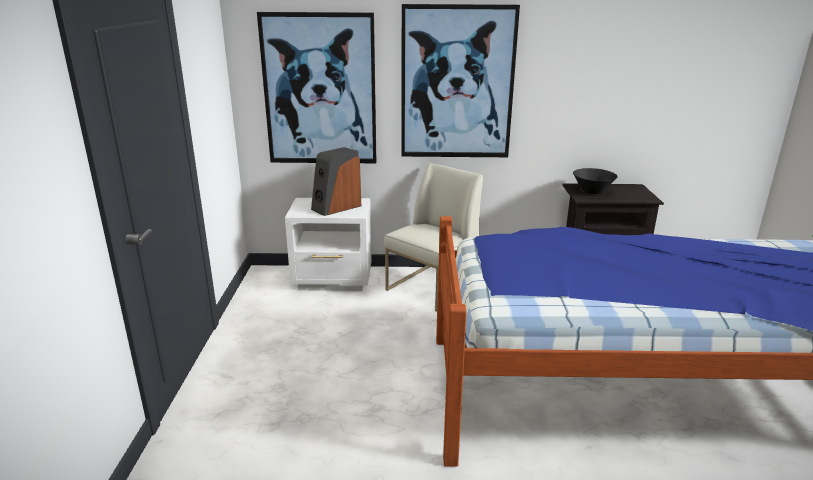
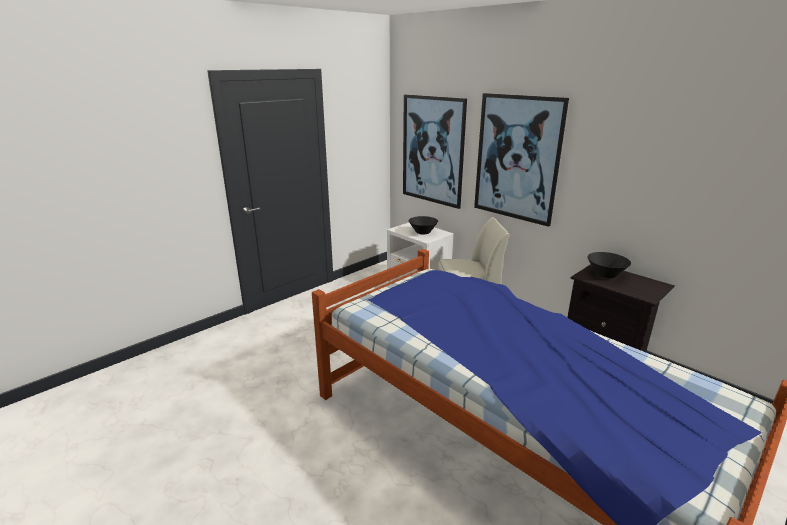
camera: 45 degrees right, 0 degrees up
(336, 207) = (423, 232): speaker -> black bowl

